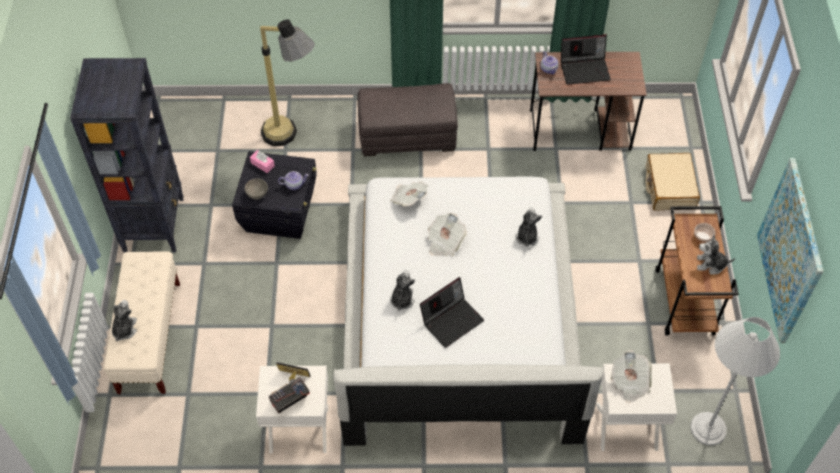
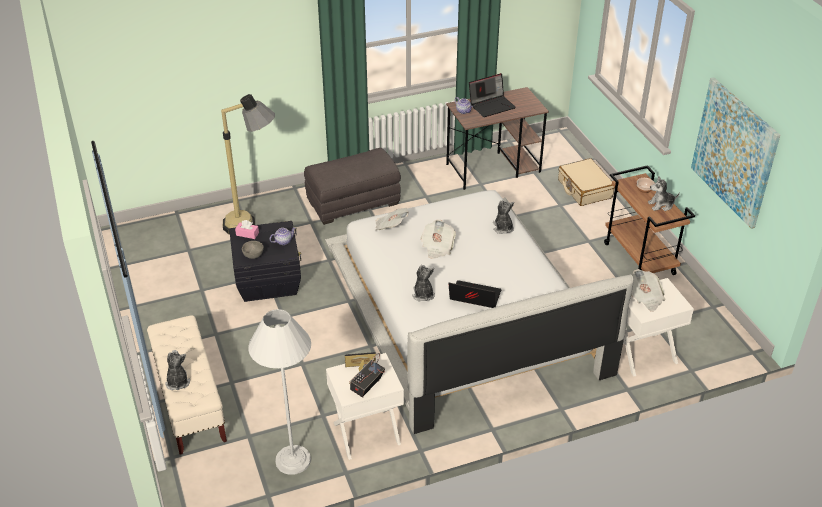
camera: 20 degrees left, 15 degrees down
(154, 224) = (154, 316): black bookcase -> none
(452, 320) = (473, 298): laptop -> laptop turned 105 degrees counterclockwise
(708, 429) = (707, 338): white floor lamp -> white floor lamp (293, 460)

